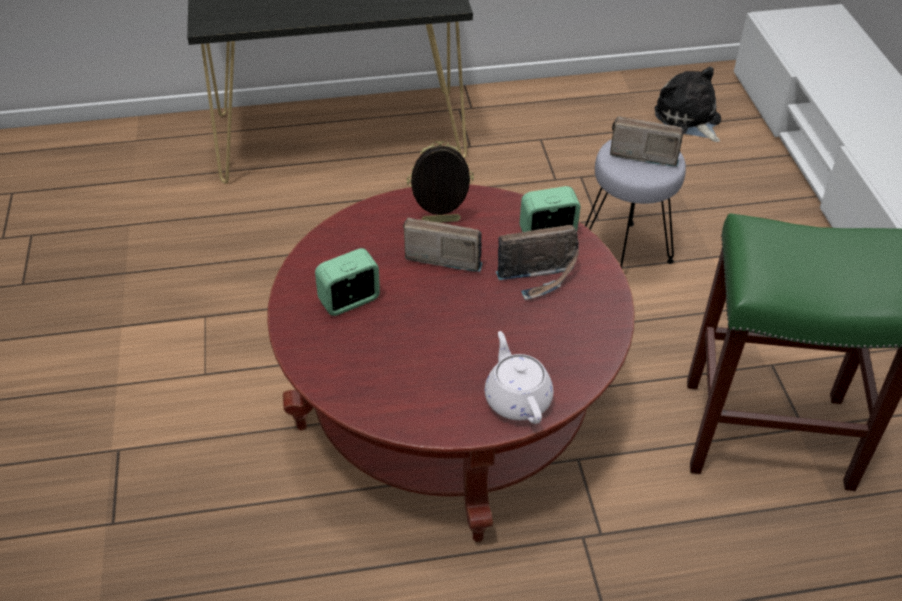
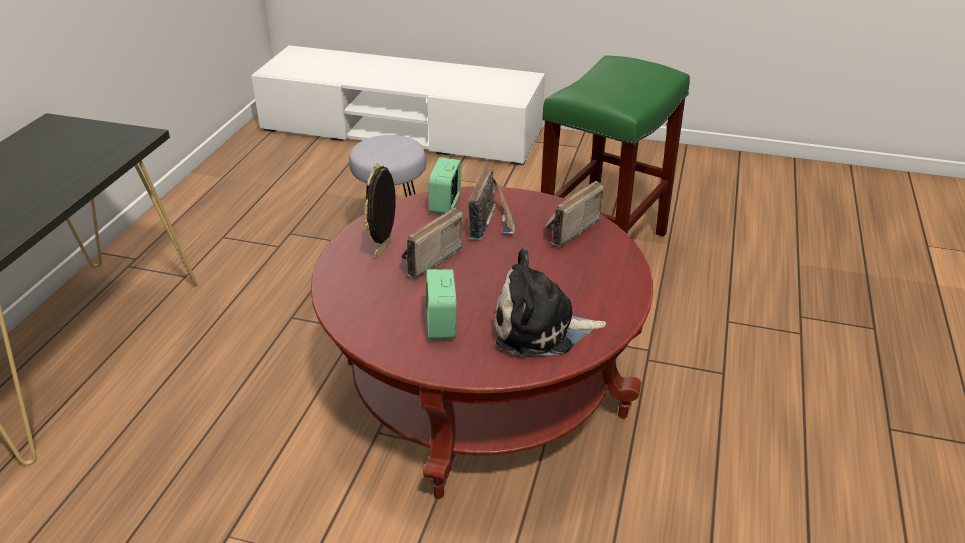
camera: 65 degrees left, 10 degrees down
(517, 398) = (612, 269): white teapot -> none
(642, 153) = (383, 147): radio -> radio (566, 230)
(689, 119) = (284, 165): plush toy -> plush toy (540, 329)

